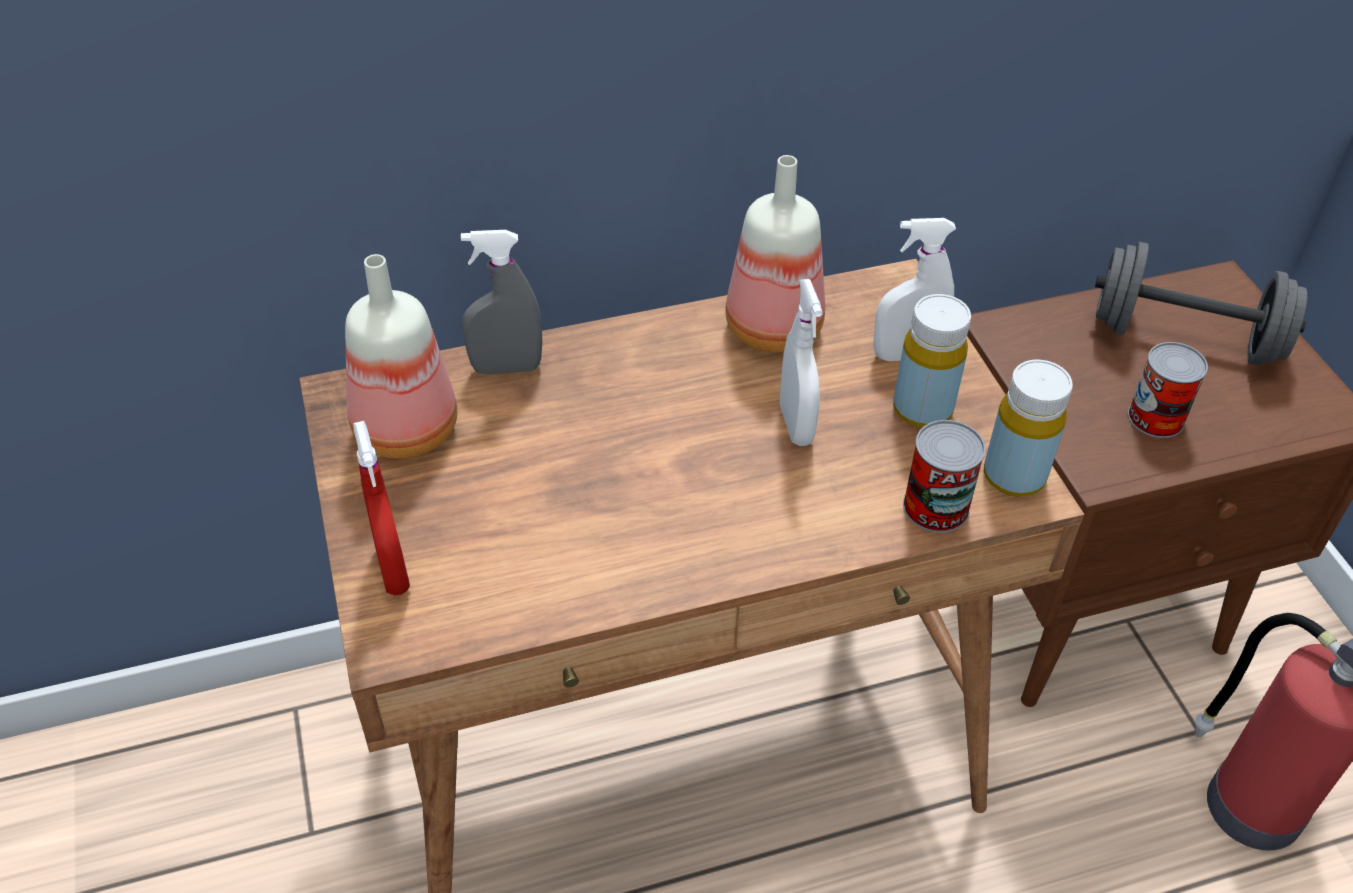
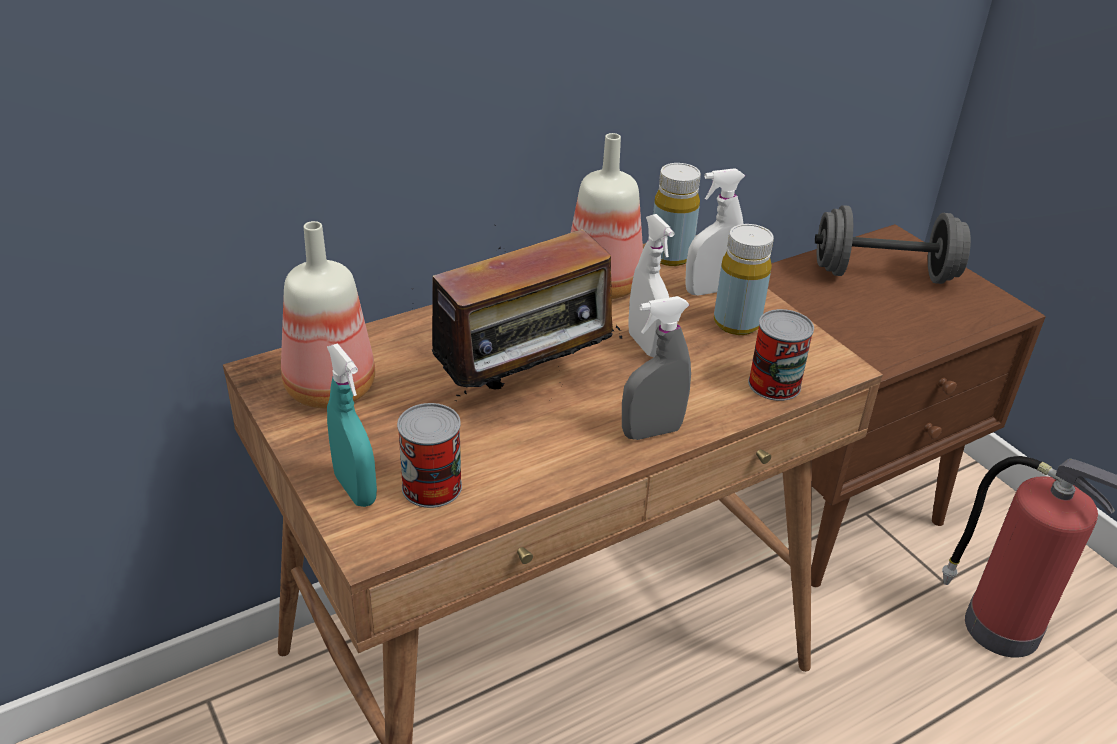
camera: 15 degrees left, 10 degrees down
(393, 569) = (355, 489): red spray bottle -> turquoise spray bottle
(506, 368) = (400, 336): grey spray bottle -> grey spray bottle (651, 432)
(629, 463) = (526, 387): none -> radio
(1014, 476) = (822, 357): yellow bottle -> yellow bottle (670, 256)
(1156, 417) = (885, 326): can -> can (432, 486)

